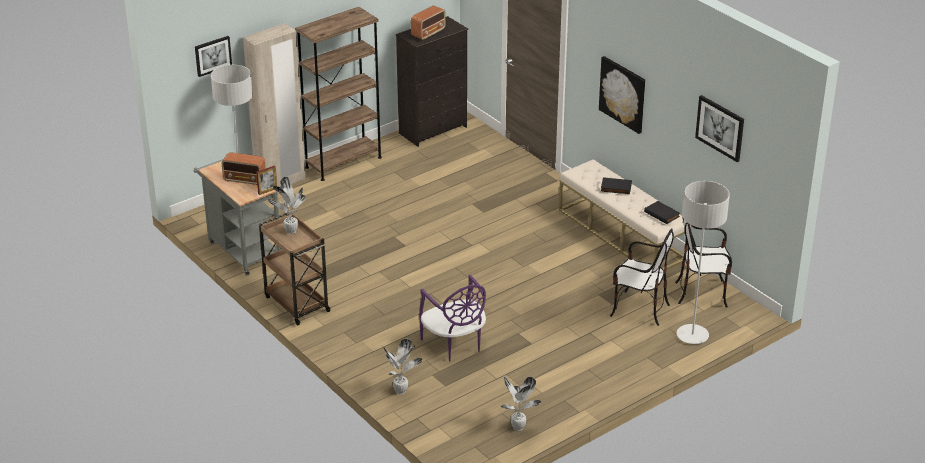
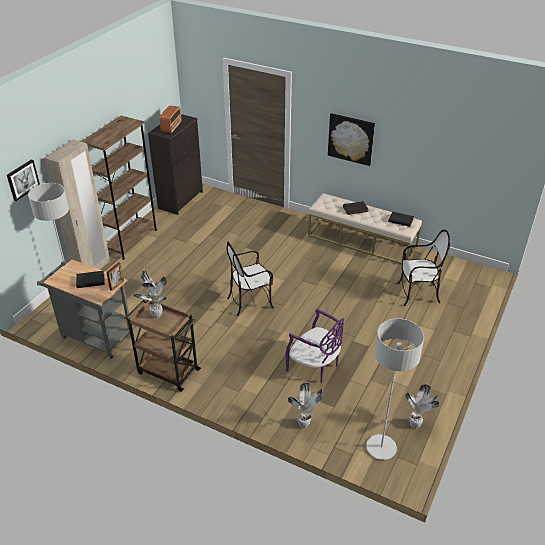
camera: 25 degrees left, 5 degrees up
(245, 180) = (91, 280): radio -> black book
(692, 335) = (467, 303): grey floor lamp -> grey floor lamp (381, 448)
(702, 293) = (446, 269): chair -> chair (250, 301)
(720, 128) = (453, 145): picture -> none

